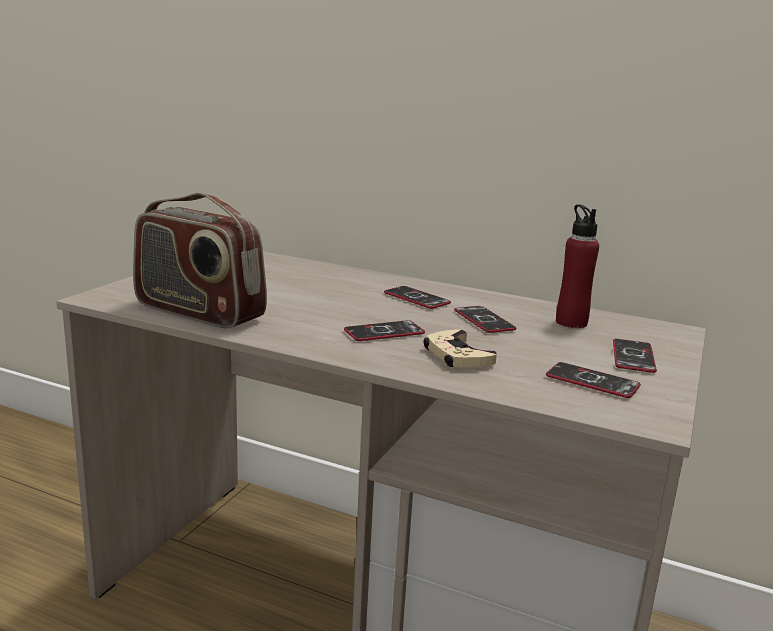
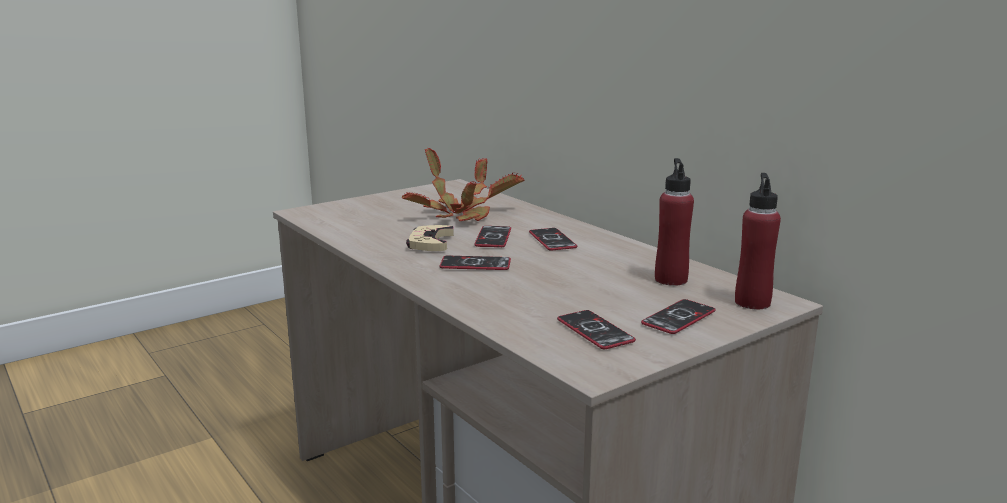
camera: 30 degrees right, 0 degrees up
(198, 312) = (355, 231): radio -> none
(284, 280) = (460, 213): none -> potted plant
(457, 356) = (506, 291): beige game controller -> beige game controller (430, 243)
(484, 320) = (583, 266): phone -> phone (493, 238)
(660, 333) = (752, 302): none -> red bottle

